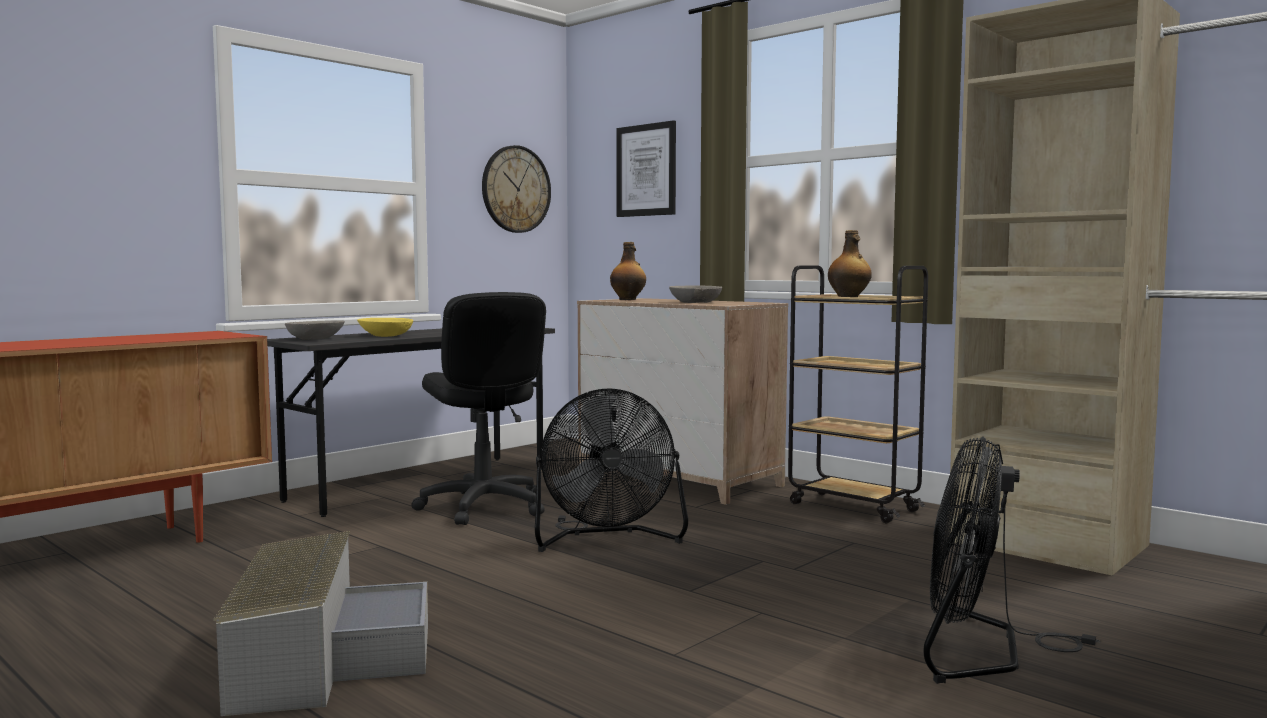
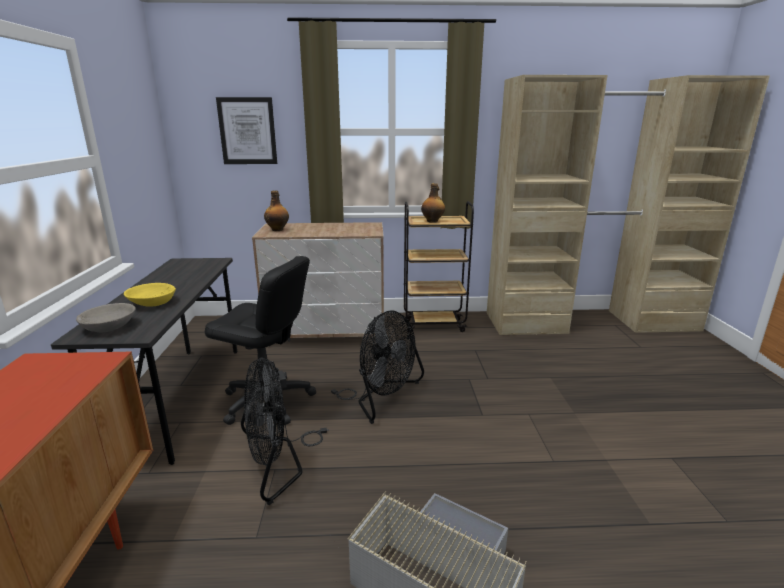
camera: 45 degrees left, 15 degrees up
(516, 189) = (144, 147): wall clock -> none
(695, 302) = (339, 230): grey bowl -> none
(982, 645) = (608, 392): black fan -> black fan (279, 459)

